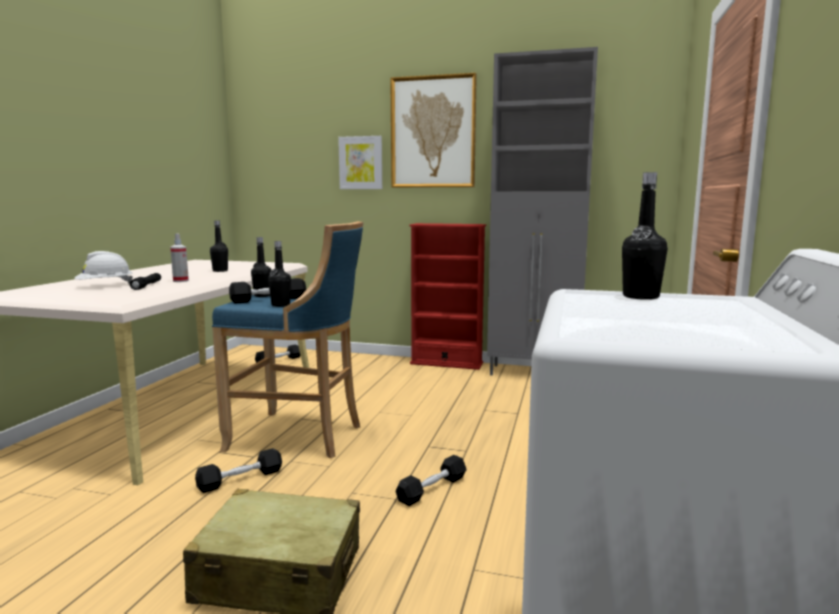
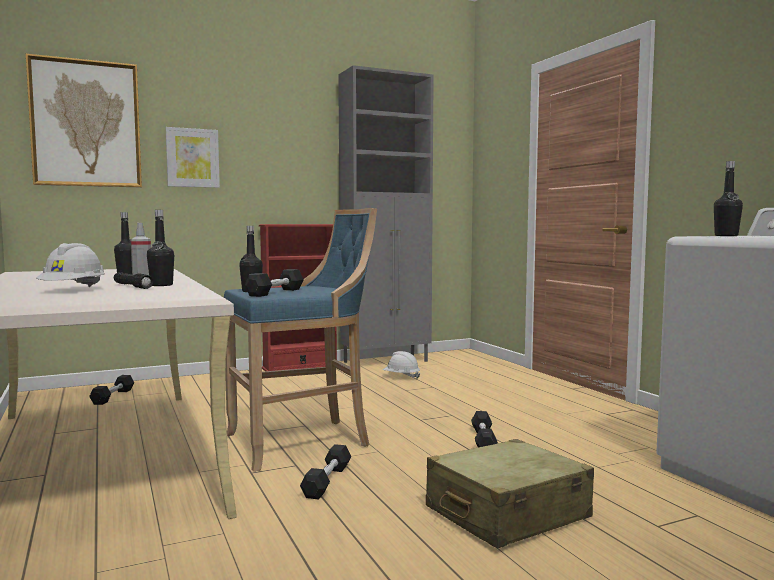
camera: 40 degrees left, 5 degrees down
(280, 305) = (311, 293): black bottle -> black bottle (161, 285)
(433, 132) = (273, 132): picture -> picture (86, 124)
(511, 394) = (401, 377): none -> white hard hat

